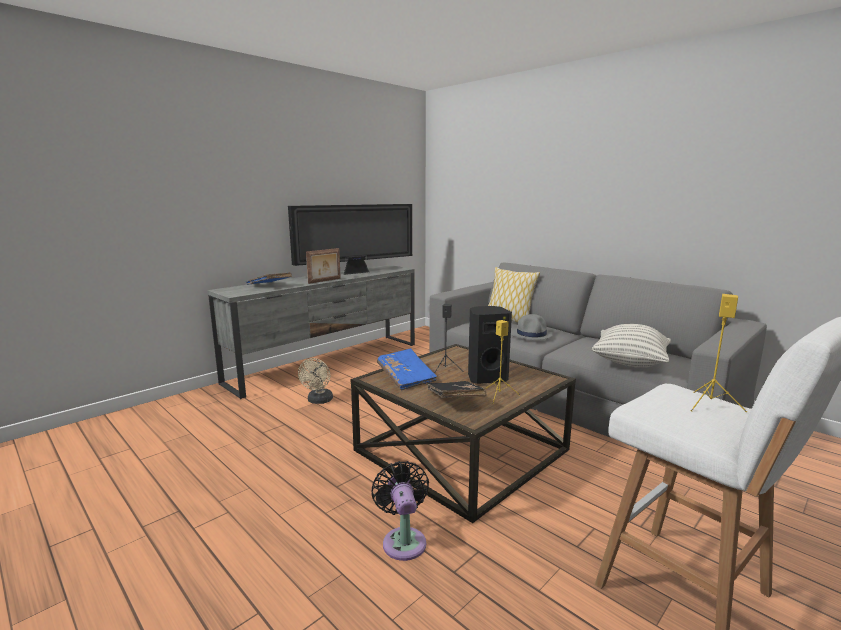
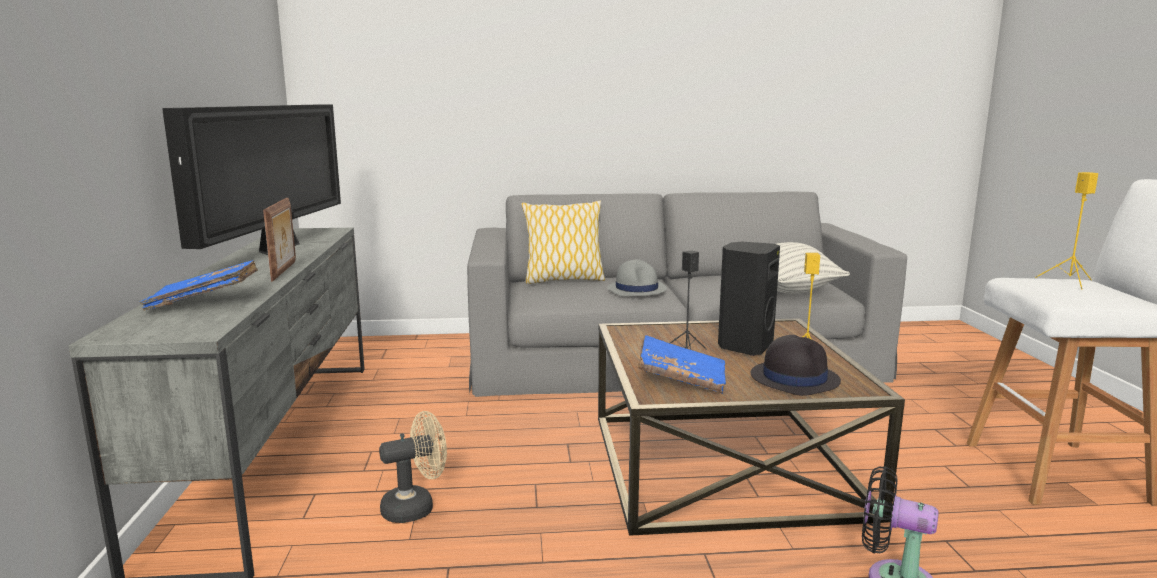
camera: 50 degrees left, 0 degrees up
(318, 401) = (416, 507): beige fan -> beige fan turned 75 degrees counterclockwise
(454, 400) = (794, 378): black book -> black hat

